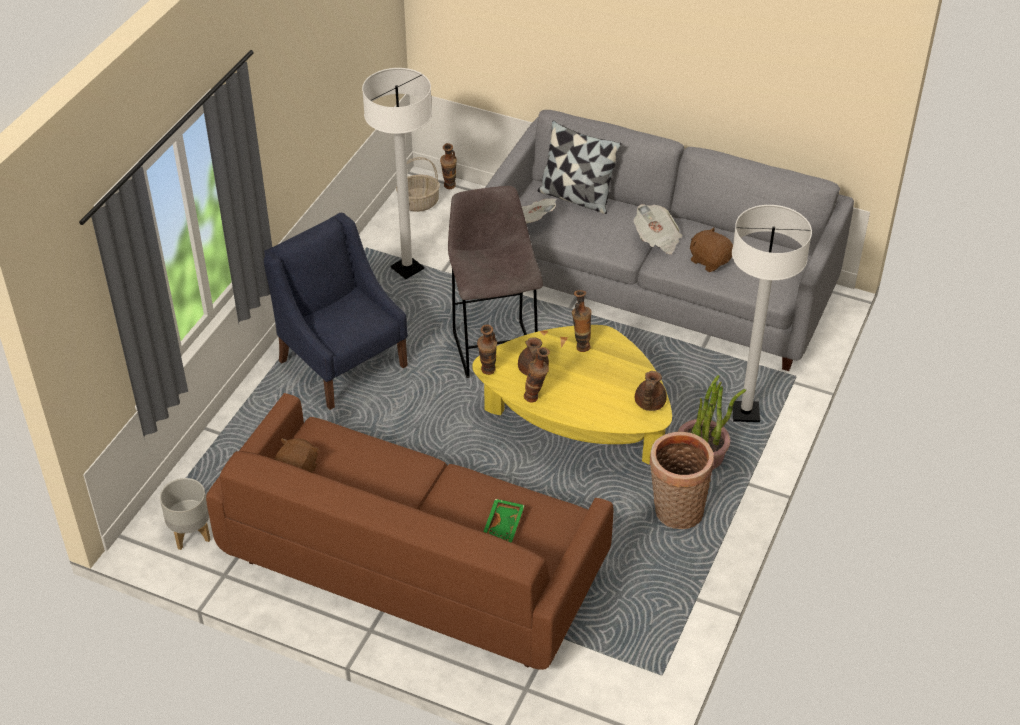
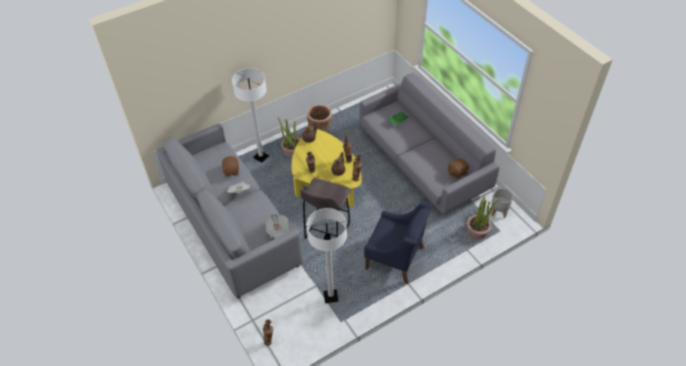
camera: 145 degrees left, 5 degrees up
(216, 476) = (477, 230): none -> potted plant
(342, 363) = (395, 258): blue armchair -> blue armchair turned 60 degrees counterclockwise
(414, 564) = (422, 162): brown sofa -> grey sofa
(419, 202) = (292, 339): basket -> none
(576, 197) = (249, 232): pillow -> none

